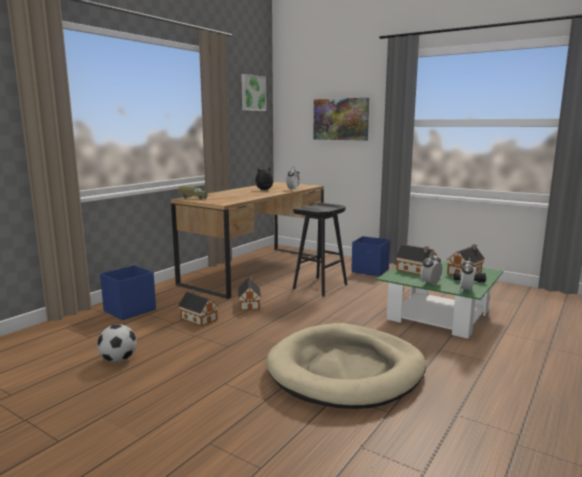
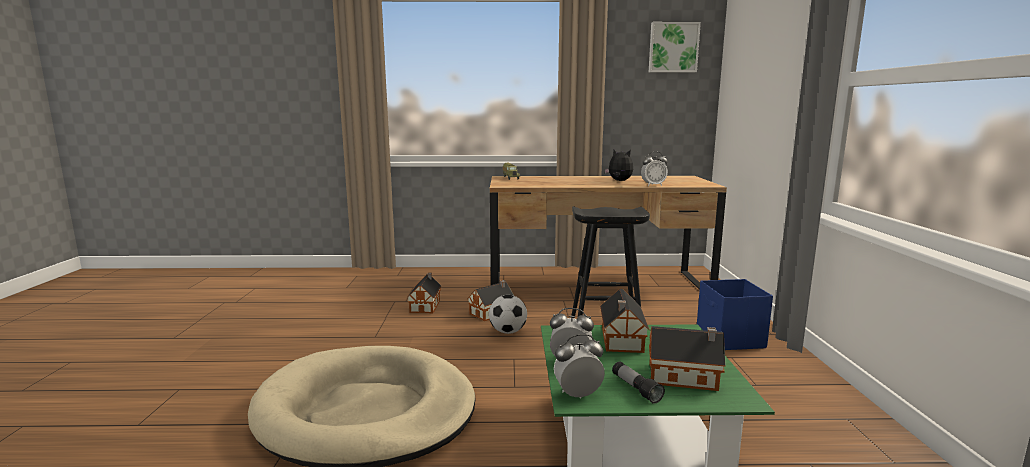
camera: 55 degrees right, 0 degrees up
(118, 360) = (312, 309): football -> football (508, 331)
(129, 310) = (412, 279): blue storage box -> none
(341, 119) = (773, 79): picture -> none

